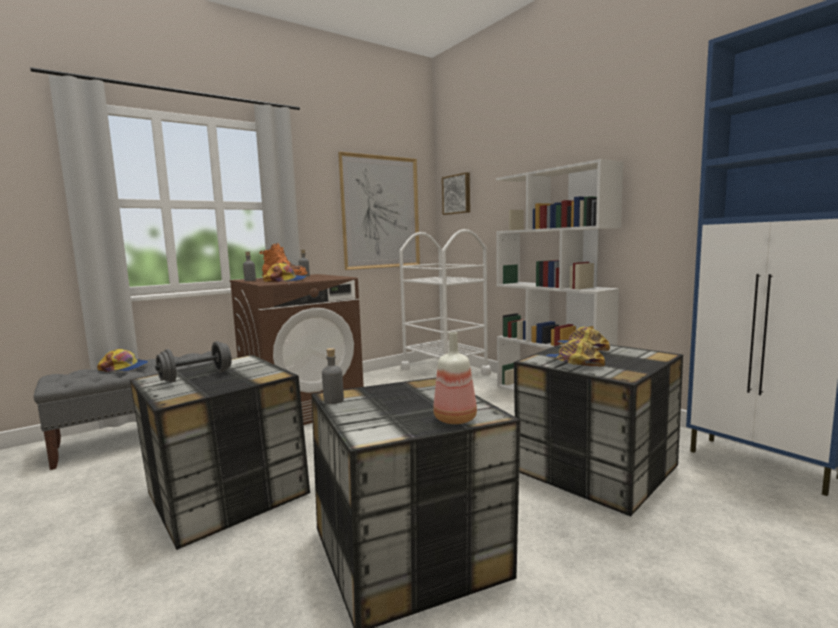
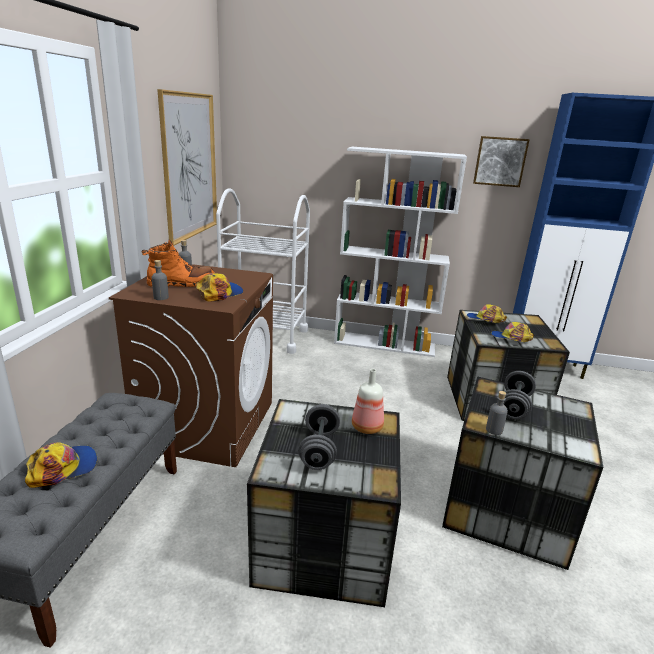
camera: 45 degrees left, 15 degrees up
(405, 396) = (514, 406): none -> grey dumbbell
(455, 419) = (576, 416): bottle -> bottle (366, 427)
(457, 194) = (260, 144): picture -> picture (500, 161)

